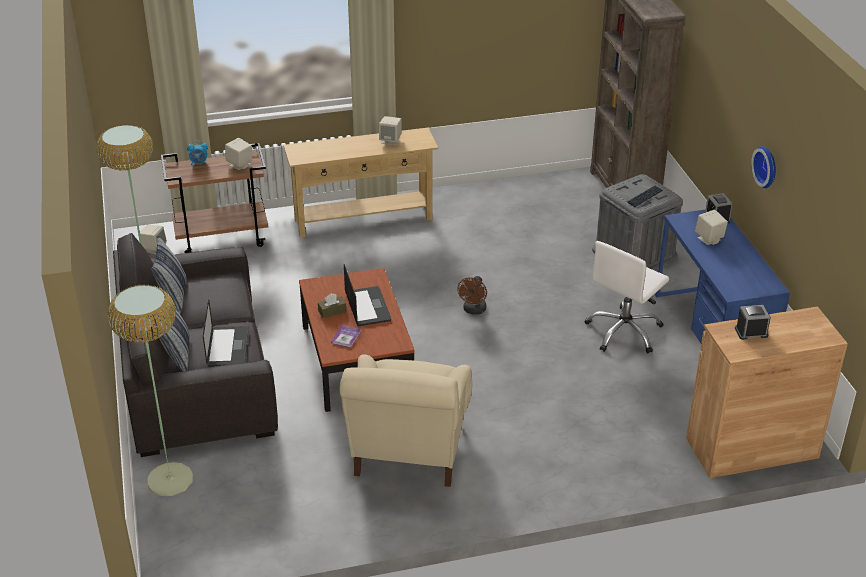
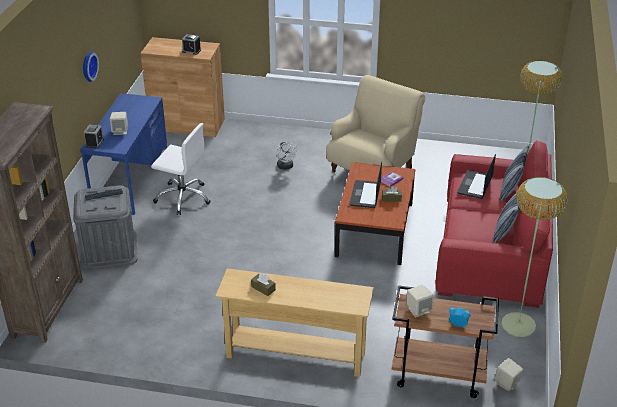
camera: 155 degrees left, 0 degrees up
(197, 376) = (491, 250): grey sofa -> red sofa
(390, 141) = (263, 288): beige speaker -> brown tissue box
(473, 310) = (268, 241): brown fan -> none
(537, 418) = (286, 167): none -> white fan
(624, 332) = (183, 197): white office chair -> white office chair turned 45 degrees clockwise

